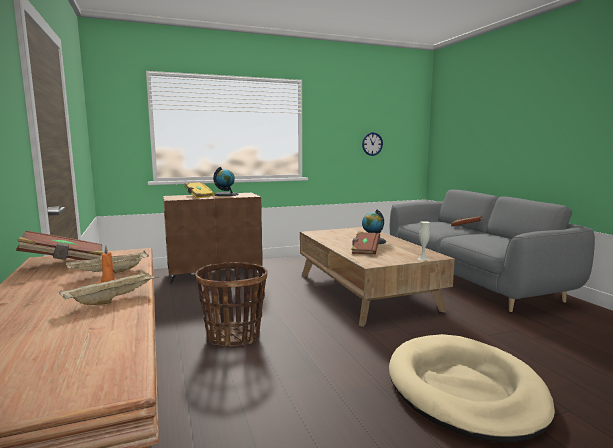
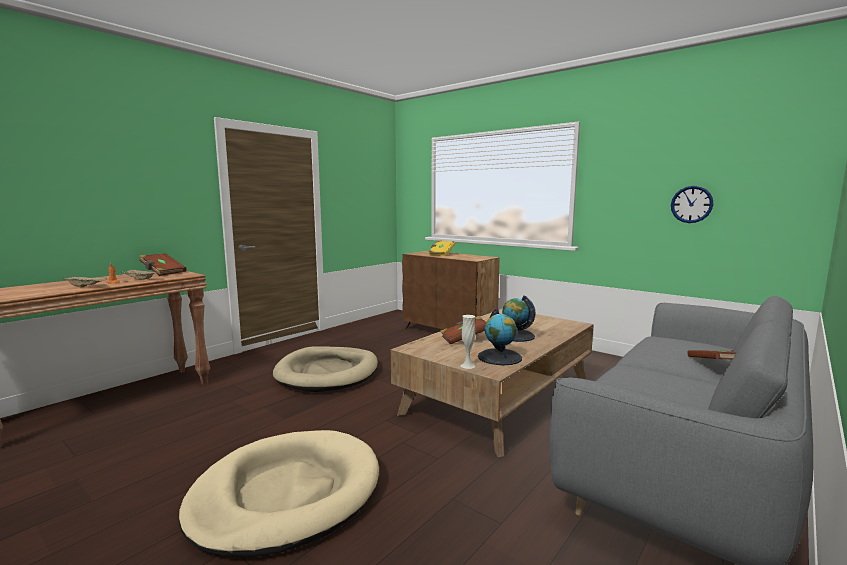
camera: 60 degrees right, 0 degrees up
(226, 194) = (466, 256): globe -> globe (500, 357)
(233, 336) = (328, 373): basket -> beige dog bed

